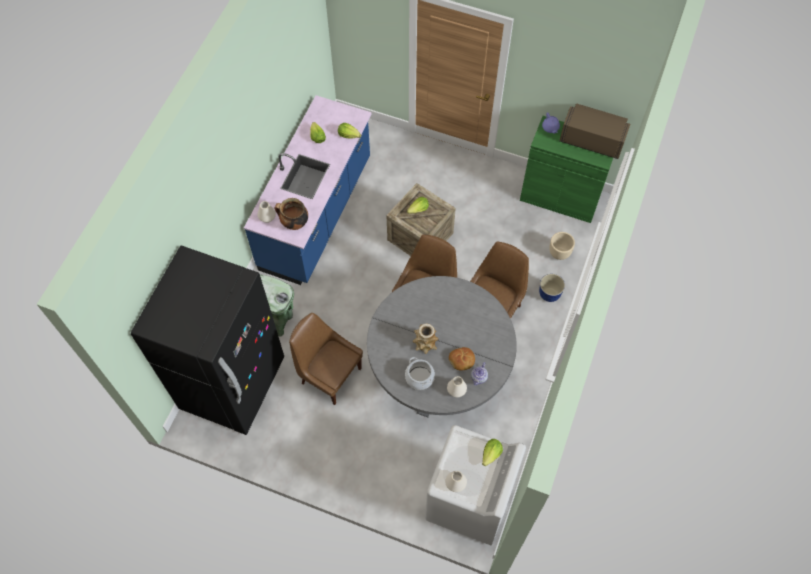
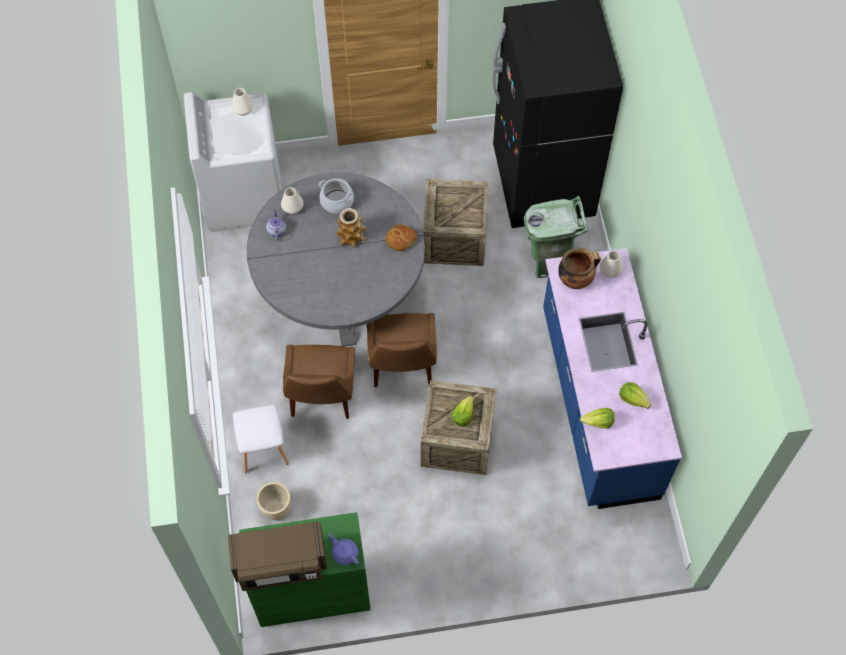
camera: 150 degrees right, 0 degrees up
(329, 374) = (454, 238): brown chair -> crate
(462, 360) = (303, 238): bread -> bread (400, 240)
(491, 454) = (222, 148): lettuce -> none
(549, 294) = (264, 448): planter -> white stool

